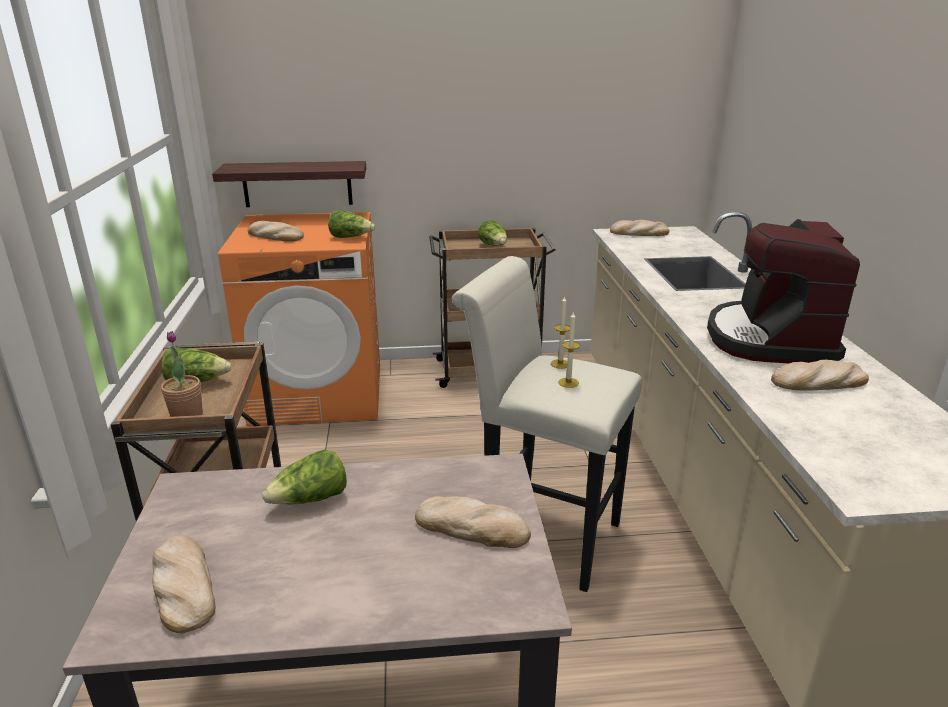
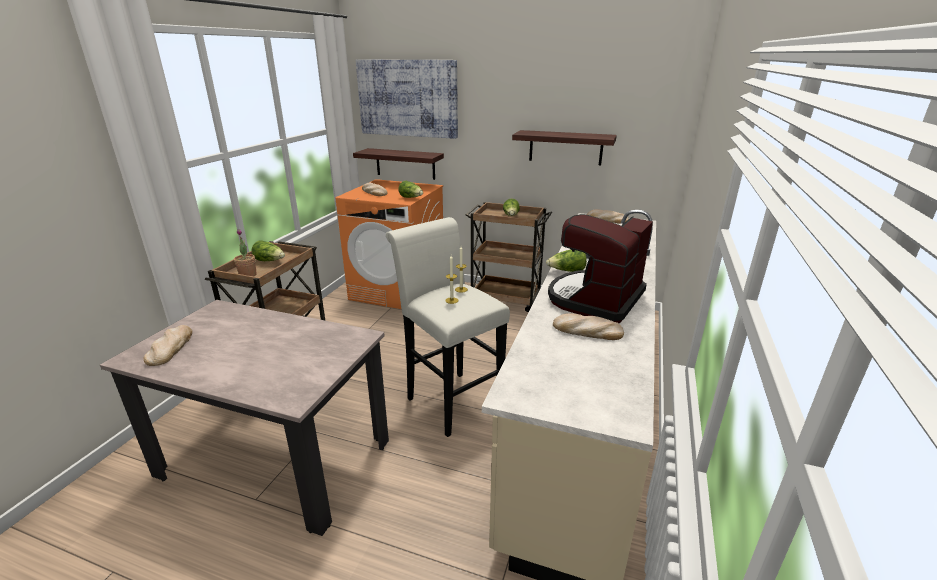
camera: 25 degrees right, 0 degrees up
(298, 75) = (408, 98): none -> picture
(310, 500) = (260, 327): lettuce -> lettuce (567, 271)
(472, 527) = (313, 359): bread -> none
(557, 137) = (565, 147): none -> shelf

